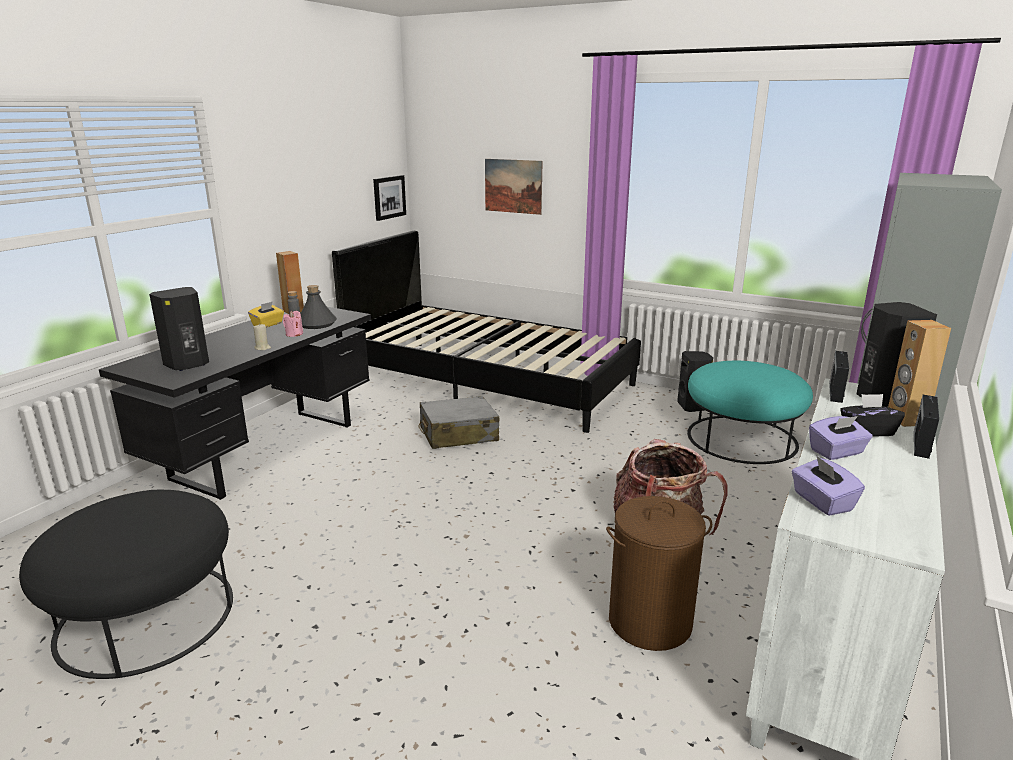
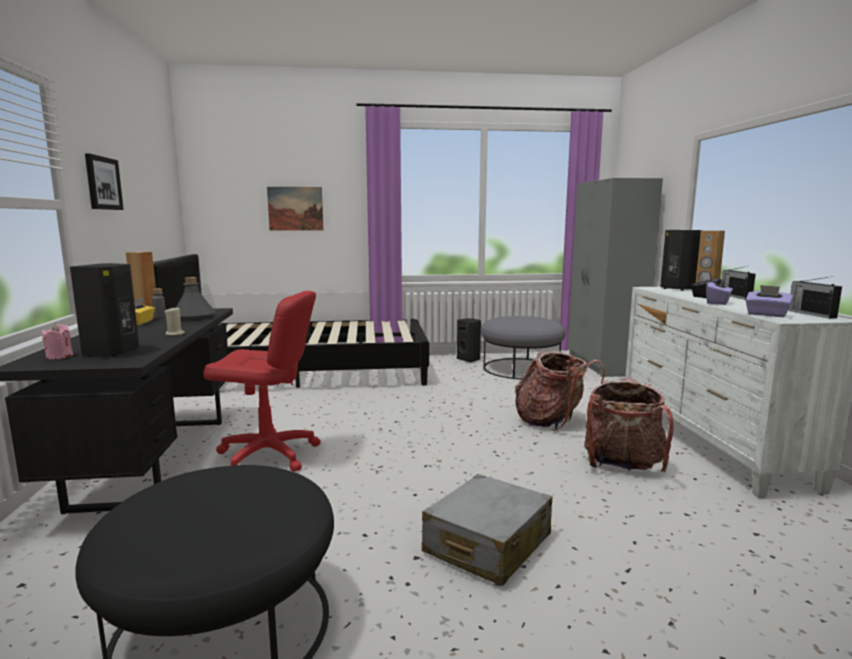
camera: 35 degrees left, 10 degrees down
(294, 334) = (187, 324): pink candle -> pink candle (59, 356)
(341, 474) = (268, 455): none -> red office chair
(389, 197) = (173, 221): picture -> picture (103, 183)
(458, 434) = (332, 406): grey suitcase -> grey suitcase (487, 544)
(649, 622) = (622, 464): brown laundry basket -> backpack
(742, 438) = (521, 368): turquoise ottoman -> grey ottoman
(835, 392) = (652, 289): radio -> radio (811, 314)

